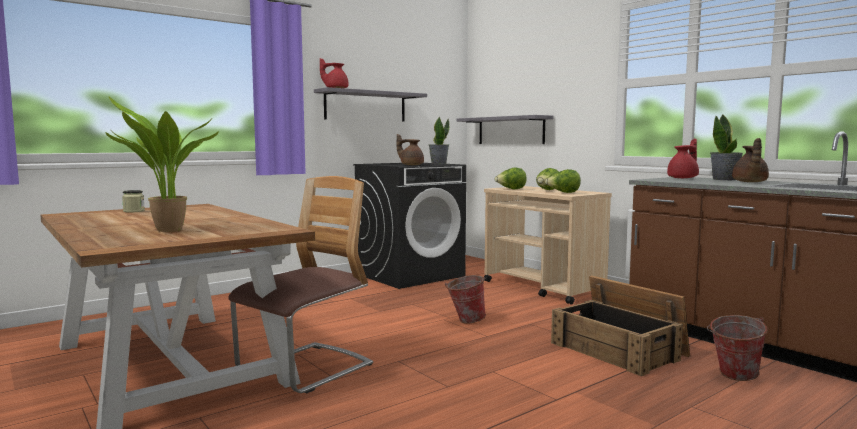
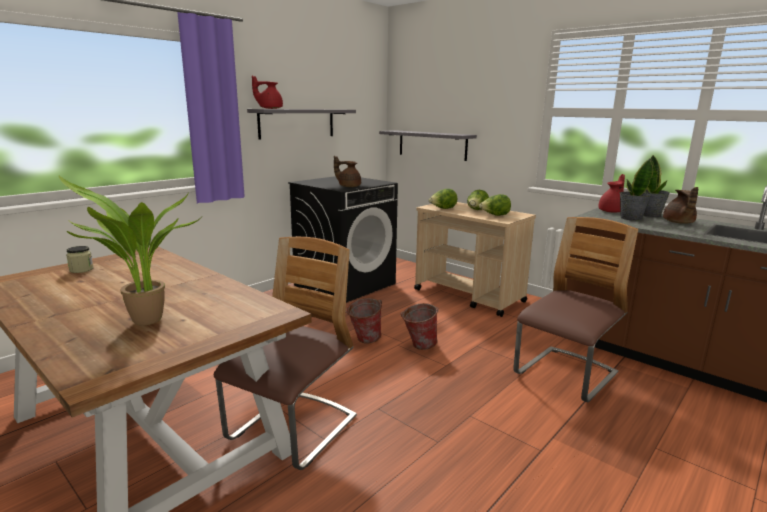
camera: 10 degrees left, 10 degrees up
(438, 163) = (369, 180): potted plant -> potted plant (630, 218)
(619, 349) = (565, 375): crate -> chair
(733, 376) = (671, 404): bucket -> bucket (364, 340)

